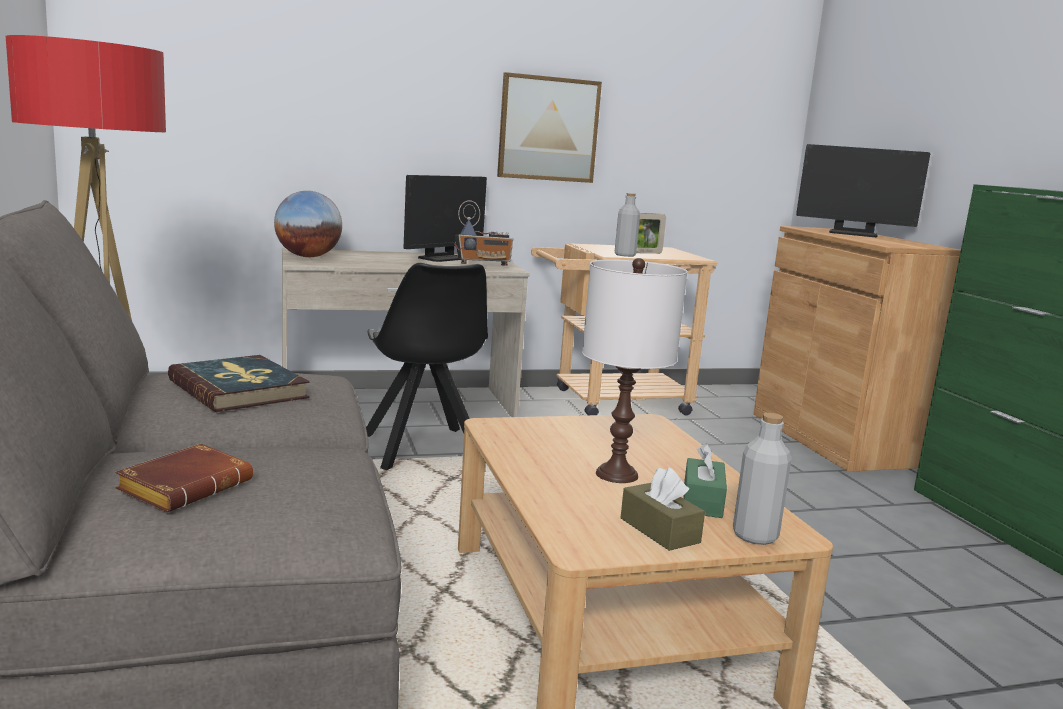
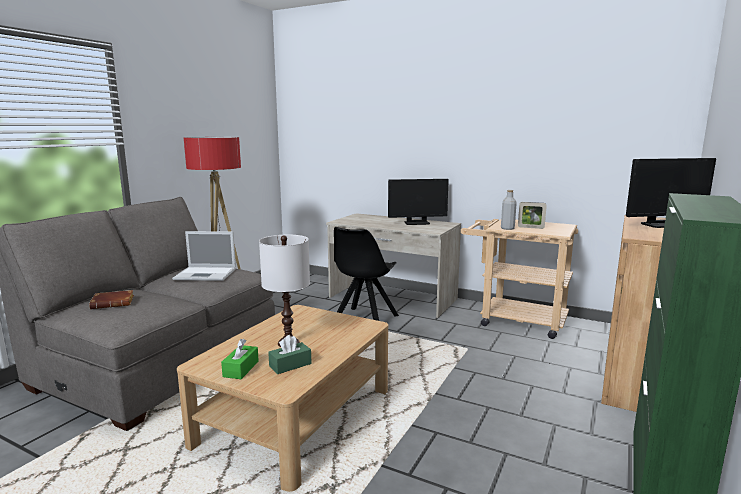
camera: 45 degrees right, 0 degrees up
(239, 389) = (206, 274): book -> laptop
(308, 257) = (351, 218): globe -> none
(483, 265) = (426, 228): radio -> none
(548, 129) = (490, 149): picture -> none
(659, 530) = (241, 369): brown tissue box -> green tissue box
(755, 536) = (269, 385): grey bottle -> none
(853, 234) = (662, 225): monitor -> monitor turned 75 degrees counterclockwise

